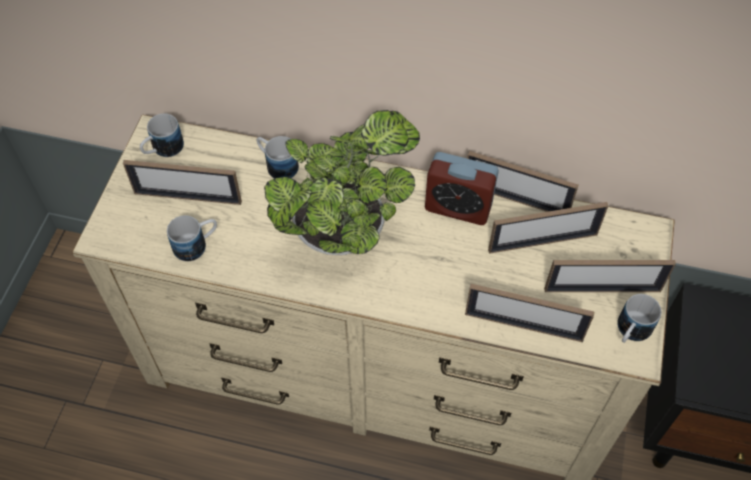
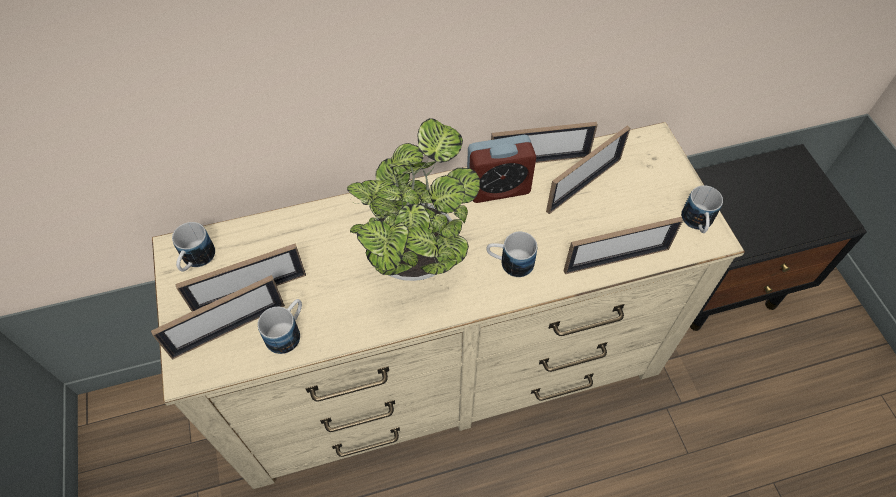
camera: 30 degrees left, 0 degrees up
(277, 165) = (316, 224): mug -> mug (509, 263)
(602, 290) = (654, 201): picture frame -> picture frame (228, 330)

